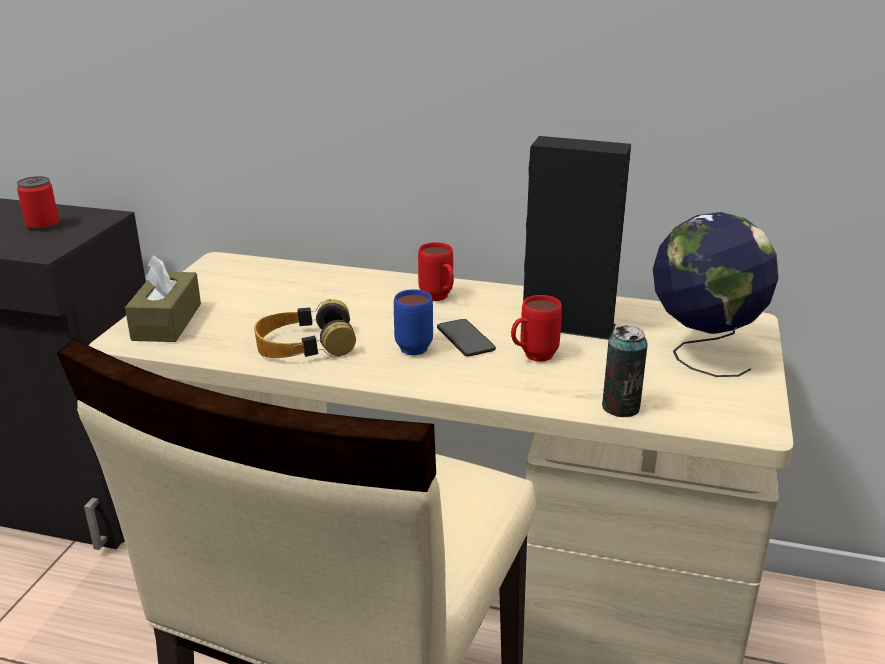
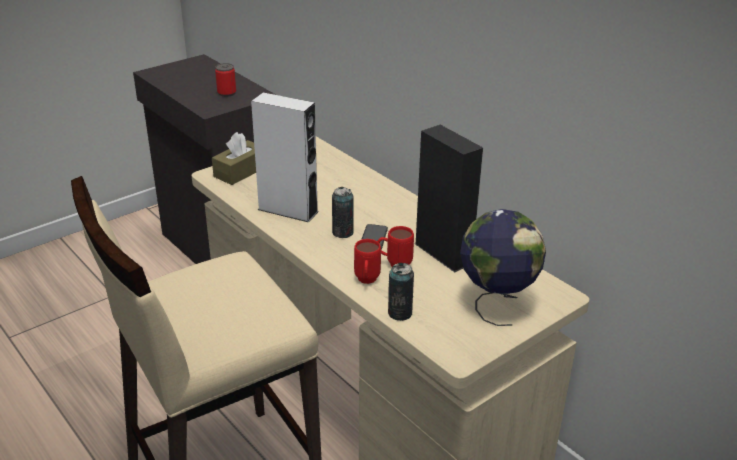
camera: 35 degrees right, 5 degrees up
(305, 345) = (288, 210): headphones -> white speaker
(417, 345) = (342, 233): blue mug -> can
(439, 299) = (393, 208): red mug -> red mug (366, 282)

